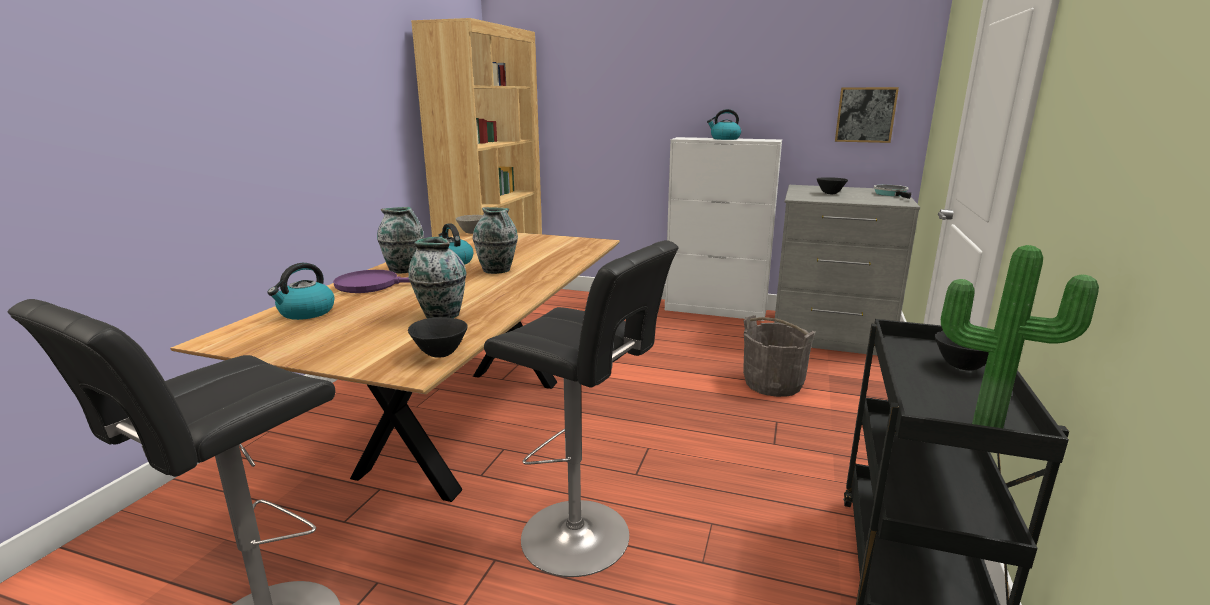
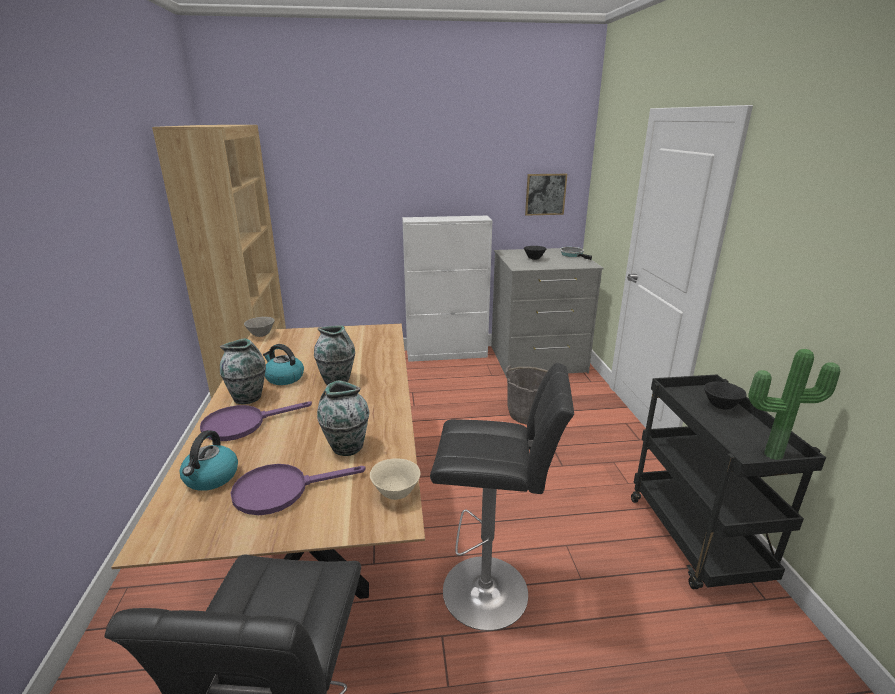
camera: 25 degrees left, 5 degrees up
(347, 331) = (281, 490): none -> purple frying pan
(441, 354) = (396, 493): black bowl -> beige bowl
(724, 138) = (445, 218): kettle -> none

